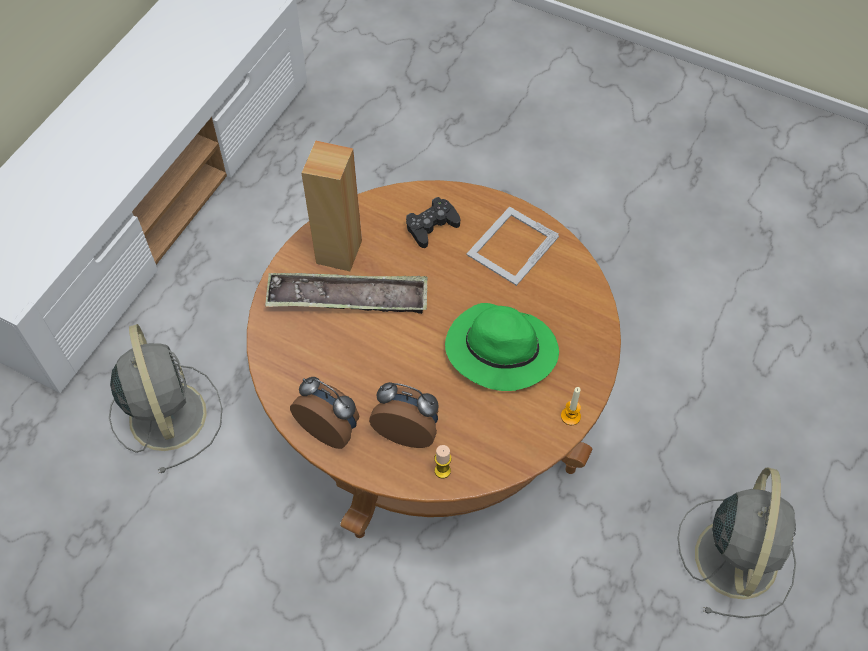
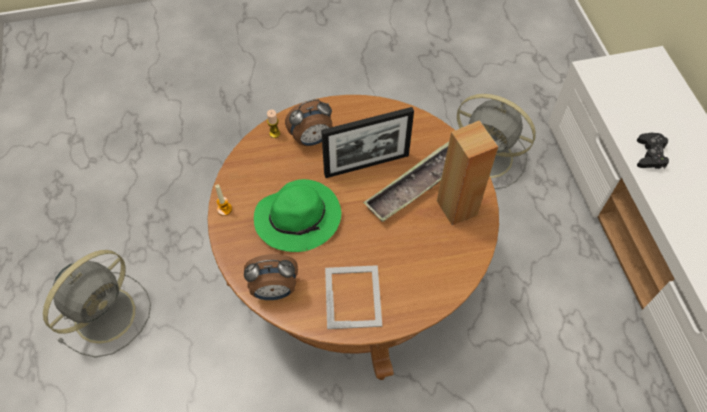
camera: 140 degrees right, 0 degrees up
(330, 428) = (353, 114): alarm clock -> alarm clock (274, 290)
(378, 356) = (366, 165): none -> picture frame
(431, 226) = (419, 269): black game controller -> black game controller (650, 154)
(736, 554) = (107, 312): grey fan -> grey fan turned 120 degrees counterclockwise

